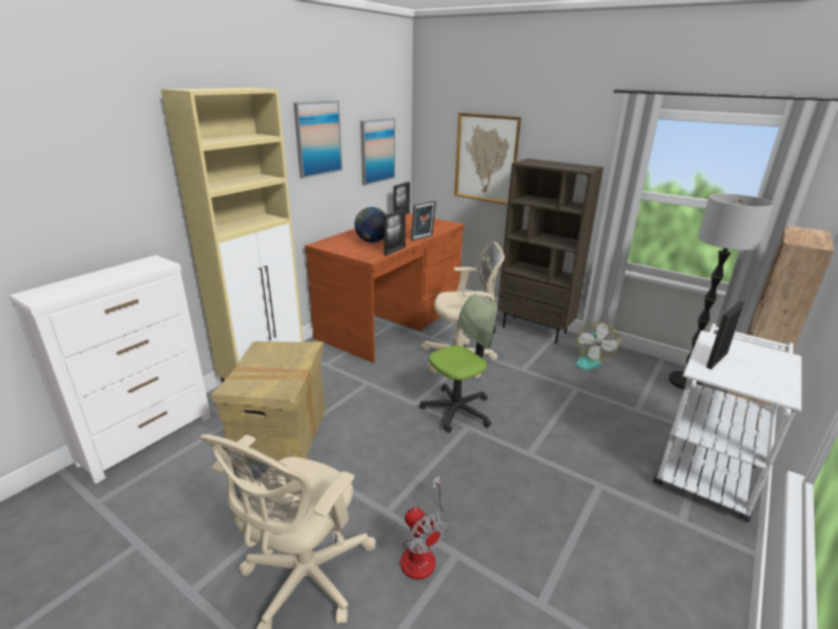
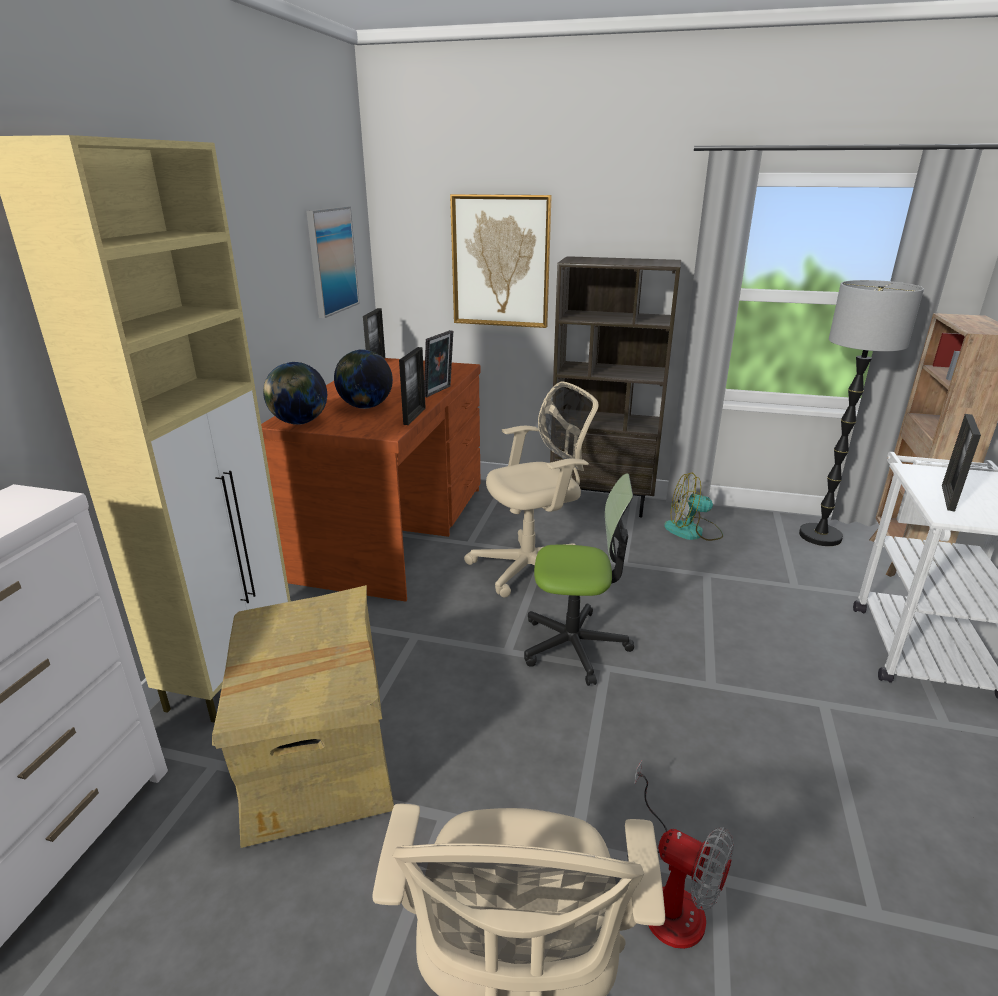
camera: 20 degrees left, 0 degrees up
(318, 138) = (253, 241): picture -> none
(329, 245) = (299, 422): none -> globe
(457, 410) = (574, 645): office chair -> office chair turned 60 degrees clockwise
(587, 359) = (693, 531): fan -> fan turned 105 degrees clockwise

